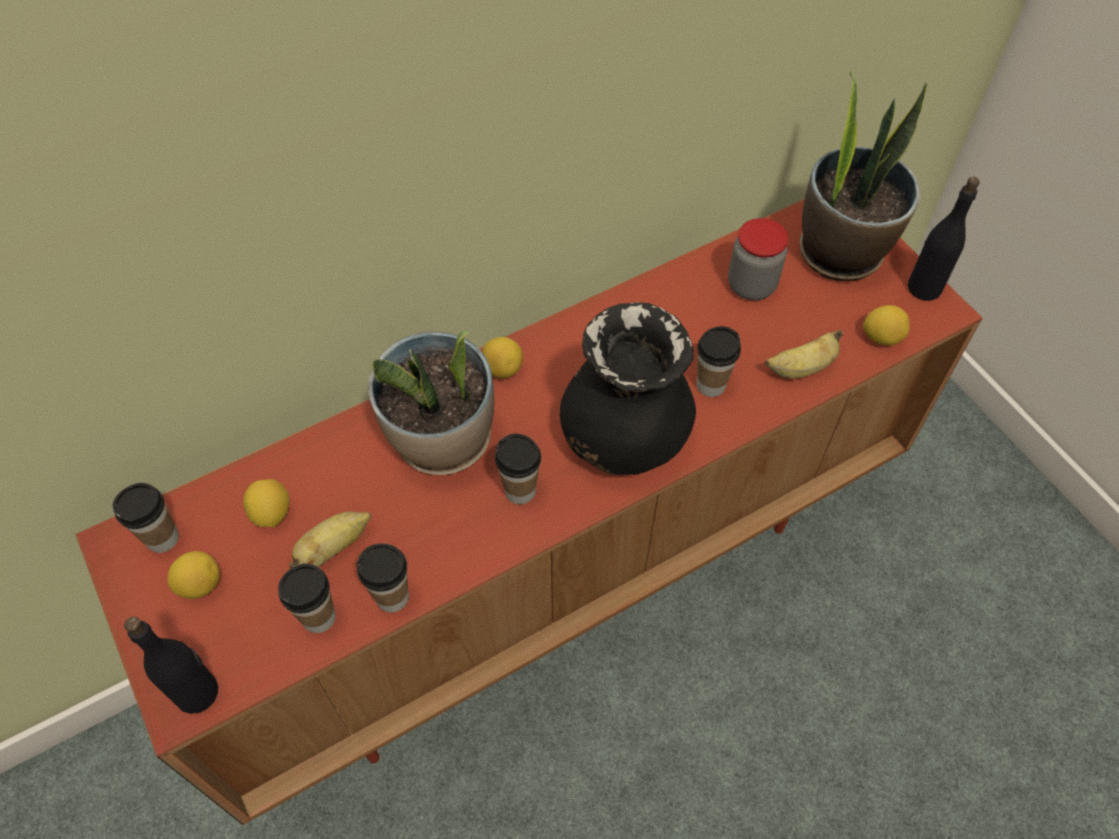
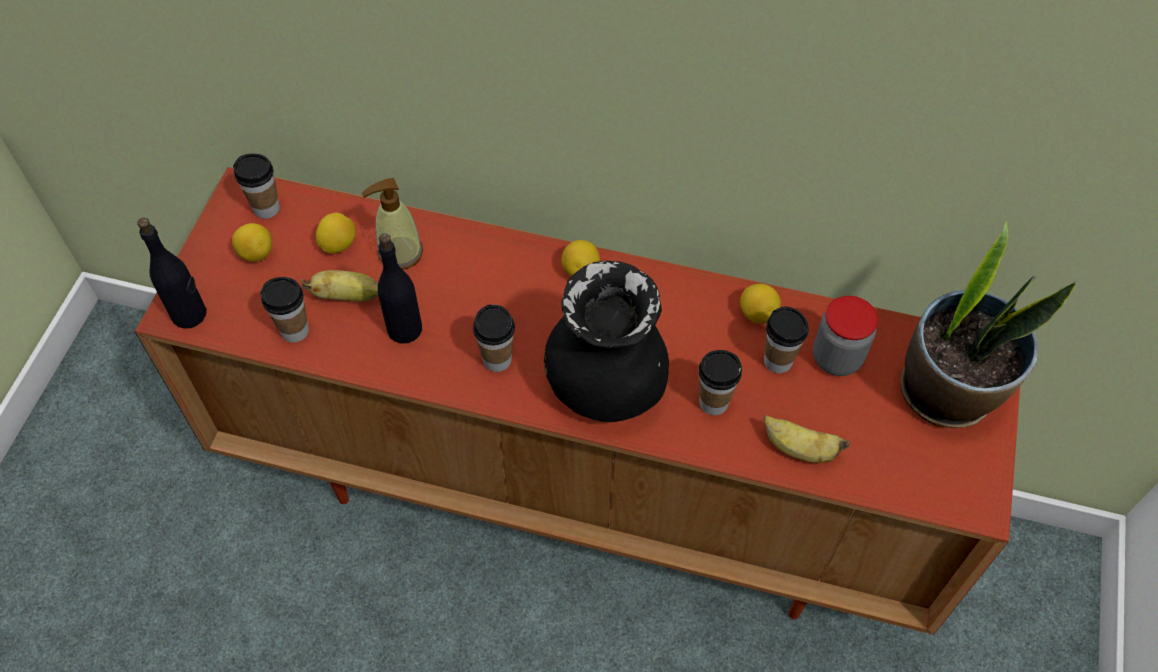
camera: 45 degrees right, 0 degrees up
(336, 475) = (400, 253): none -> soap dispenser
(392, 597) = (347, 356): cup -> cup (778, 361)
(442, 440) = (487, 285): potted plant -> none
(881, 337) = (896, 482): lemon -> lemon (757, 314)
(924, 287) = (985, 476): black bottle -> black bottle (405, 329)

